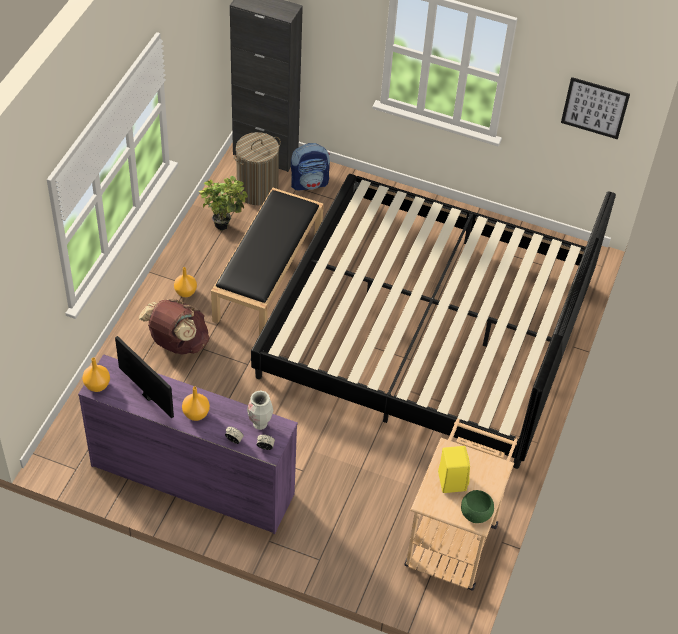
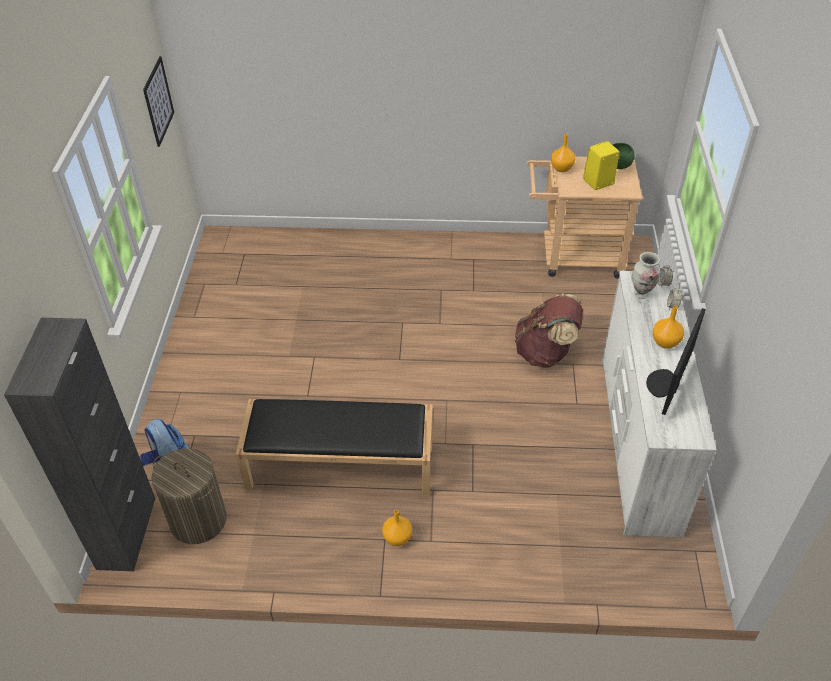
camera: 105 degrees left, 5 degrees down
(96, 385) = (693, 436): orange vase -> orange vase (562, 168)
(177, 343) = (477, 518): brown backpack -> brown backpack (545, 353)
(192, 479) = (637, 443): purple dresser -> white dresser
(224, 223) = (268, 536): potted plant -> none
(427, 329) = (359, 319): bed -> none

